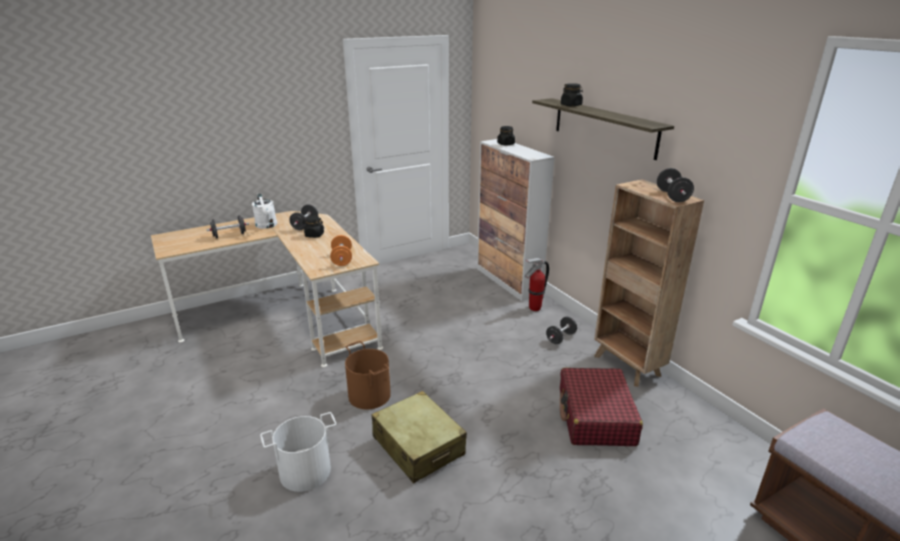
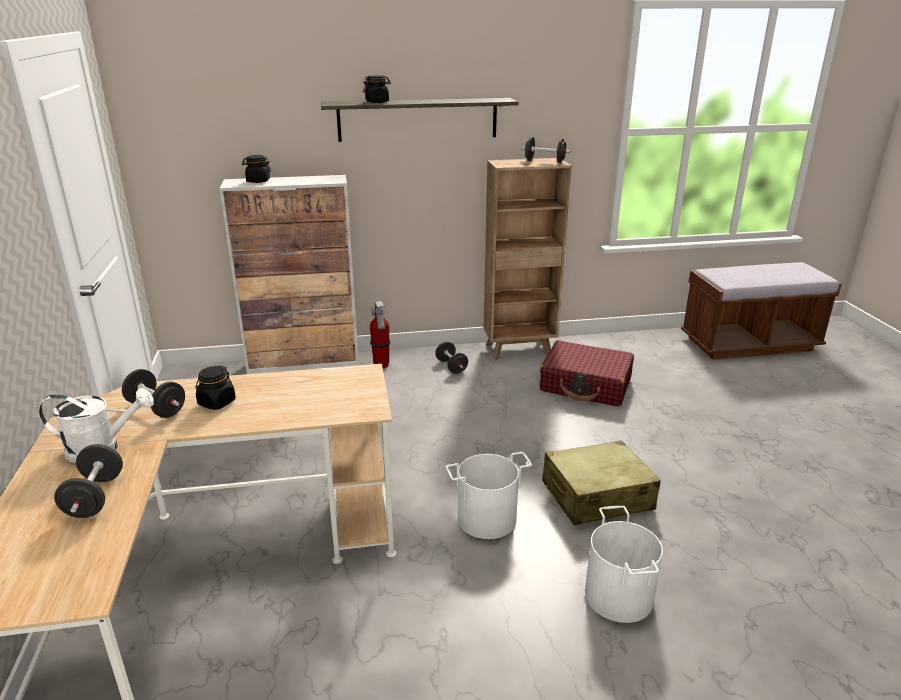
camera: 70 degrees left, 0 degrees up
(342, 259) = (344, 388): orange dumbbell -> none
(369, 395) = (487, 519): brown bucket -> white bucket

